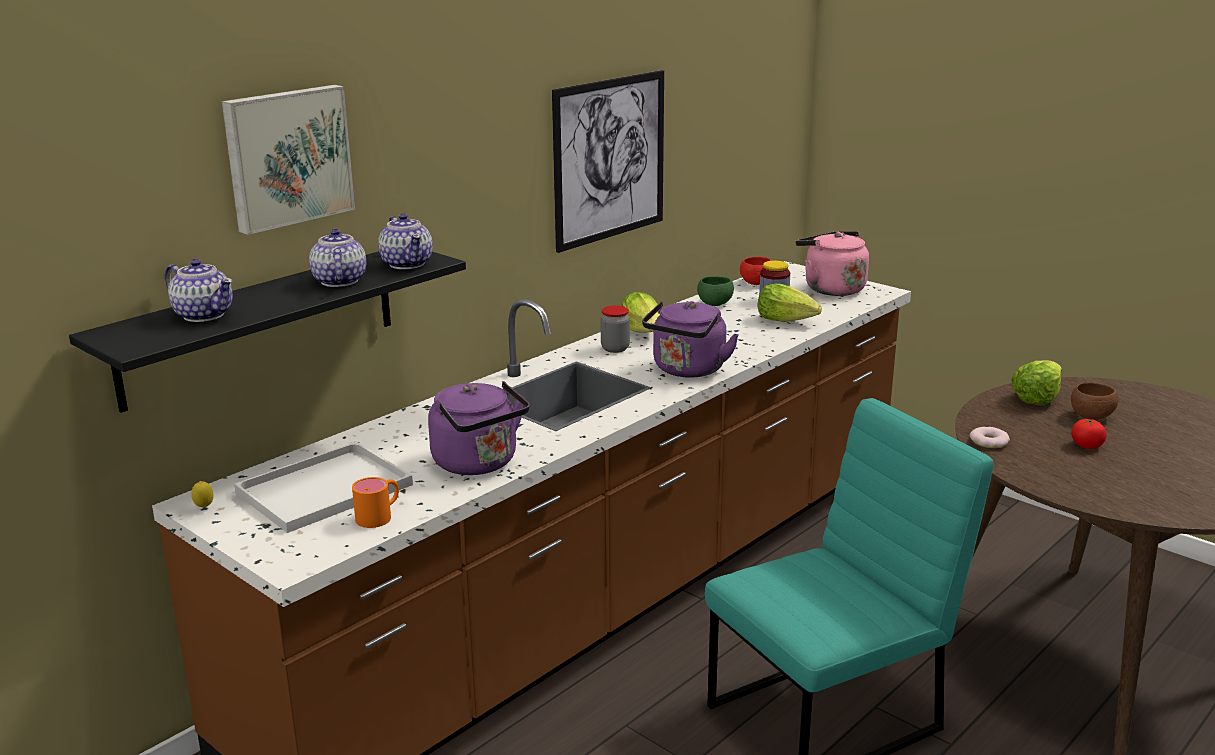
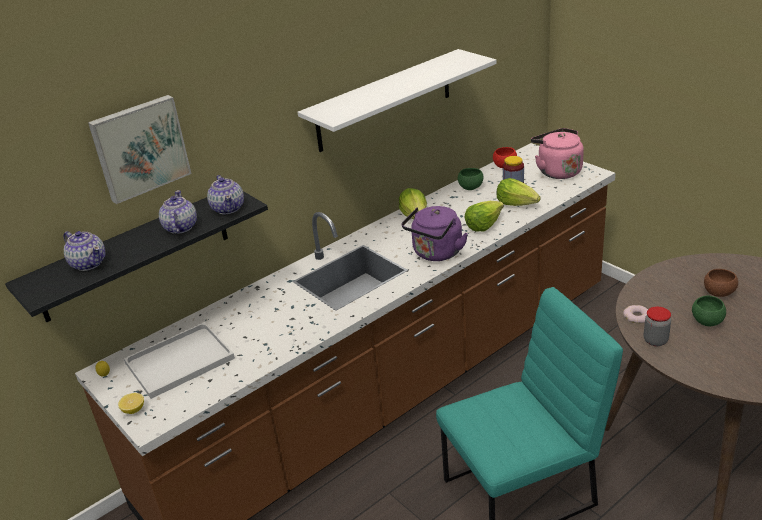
camera: 10 degrees right, 10 degrees up
(262, 546) = (133, 410): none -> lemon
(380, 515) = (209, 385): orange mug -> none
(479, 464) = (280, 340): purple kettle -> none
(609, 159) = (385, 100): picture -> white shelf
(615, 348) = (392, 232): jar -> jar (655, 340)
(1036, 397) = (683, 274): lettuce -> lettuce (483, 225)
(1086, 446) = (707, 321): tomato -> green bowl

